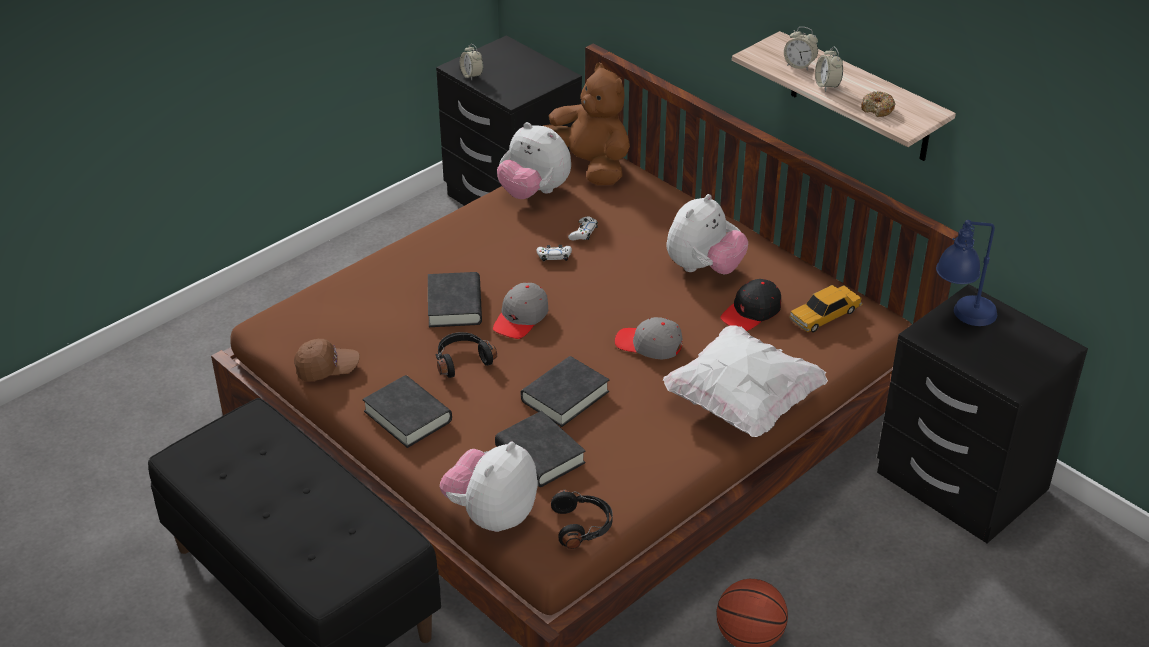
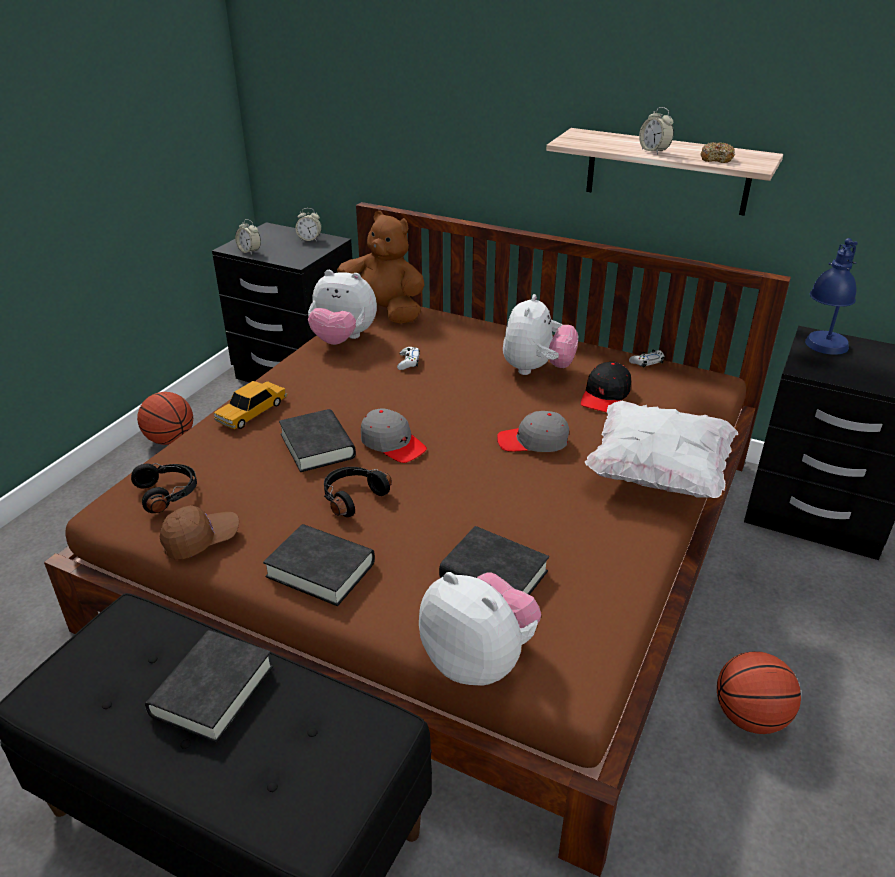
camera: 20 degrees left, 5 degrees down
(360, 253) = (170, 440): none -> basketball
(492, 515) = (479, 660): plush toy -> plush toy turned 120 degrees clockwise
(521, 318) = (393, 444): grey cap -> grey cap turned 60 degrees counterclockwise
(554, 256) = (393, 385): white game controller -> white game controller (647, 362)
(565, 396) = (482, 508): black book -> black book (212, 691)
(583, 526) = (591, 644): black headphones -> black headphones (168, 493)
(799, 65) = (614, 143): alarm clock -> alarm clock (309, 239)
(824, 315) = (669, 385): toy car -> toy car (251, 412)

